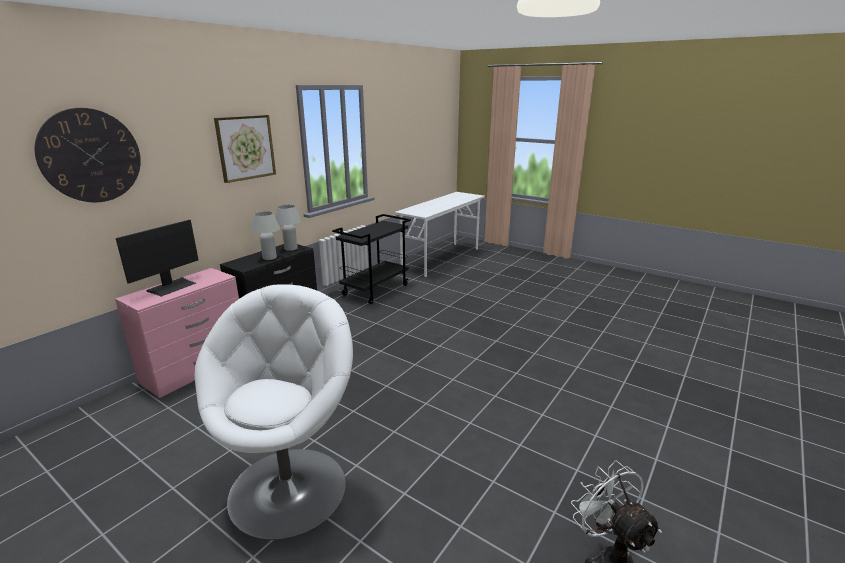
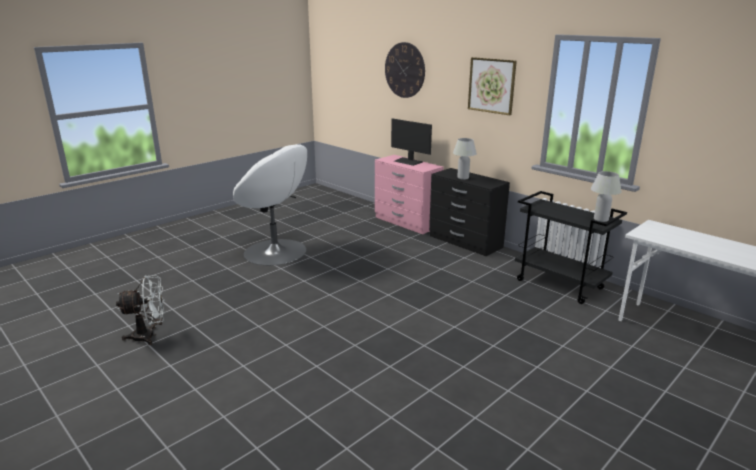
camera: 100 degrees right, 0 degrees up
(291, 249) = (487, 182): white table lamp -> white table lamp (601, 219)

